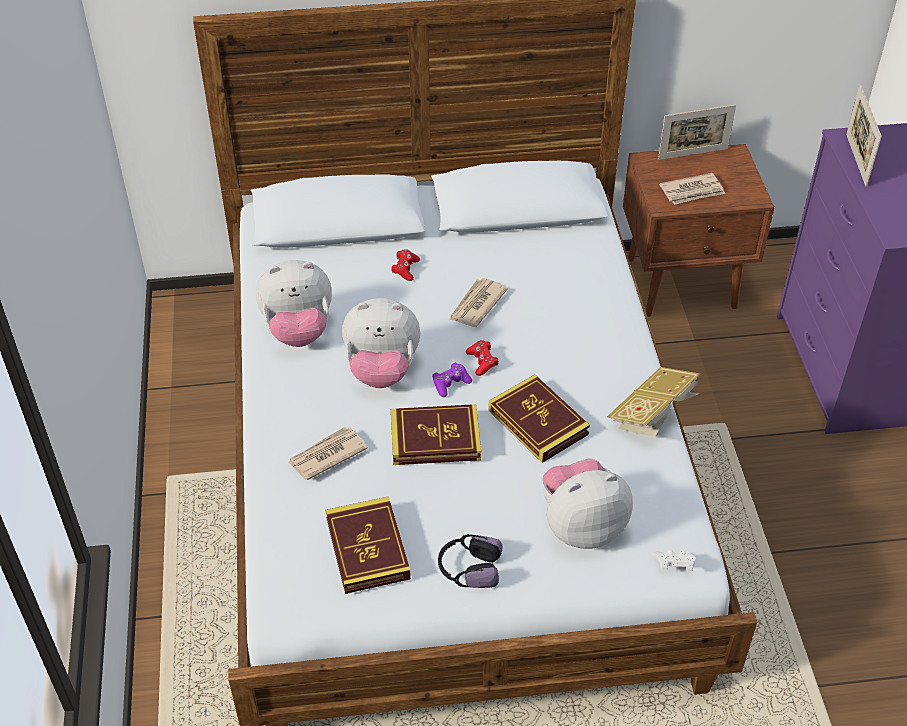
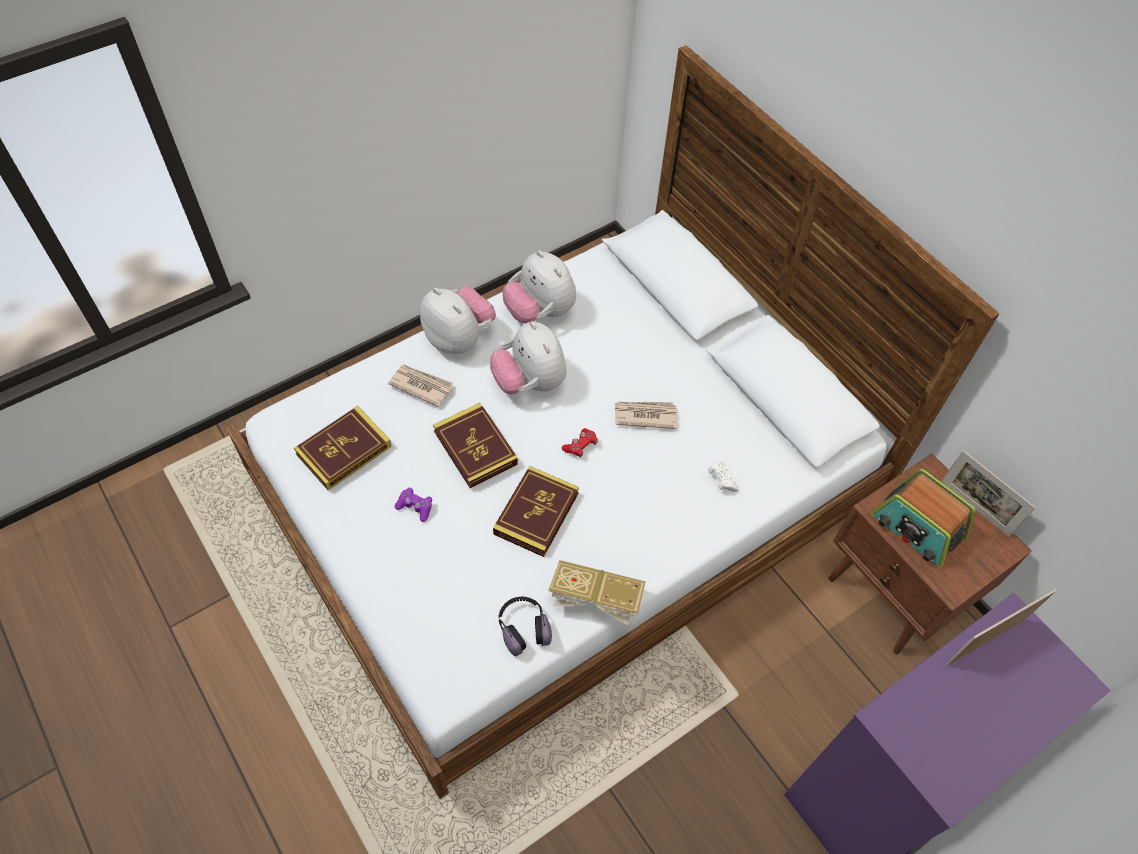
camera: 60 degrees right, 10 degrees up
(405, 269) = (653, 349): red game controller -> none
(450, 383) = (542, 434): purple game controller -> purple game controller (415, 507)
(469, 569) = (358, 526): headphones -> headphones (523, 628)
(581, 526) = (440, 589): plush toy -> plush toy (459, 338)
(674, 565) = (431, 678): white game controller -> white game controller (721, 480)
(692, 191) = (917, 527): newspaper -> radio

